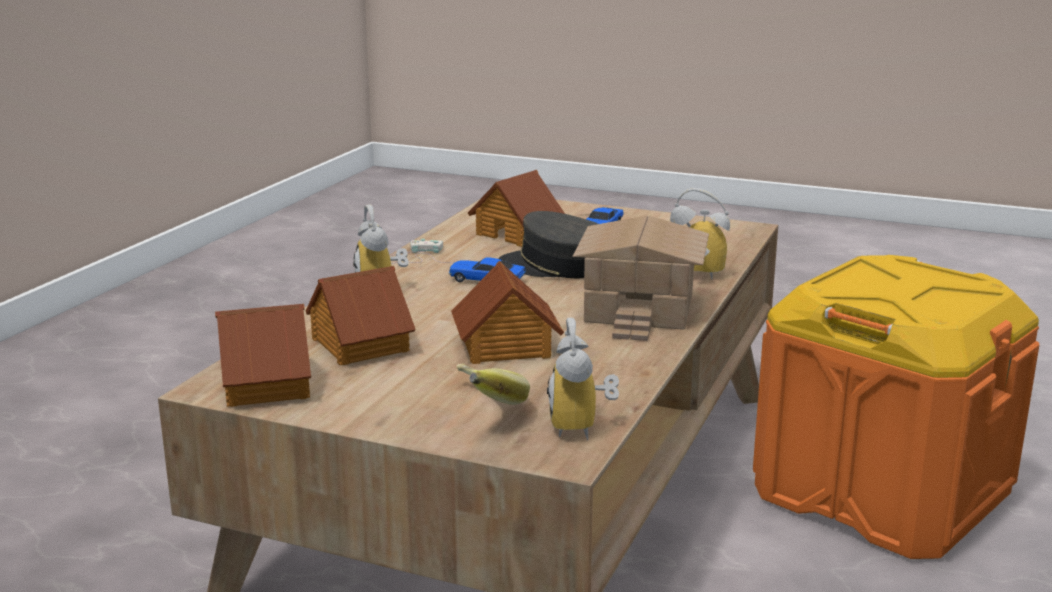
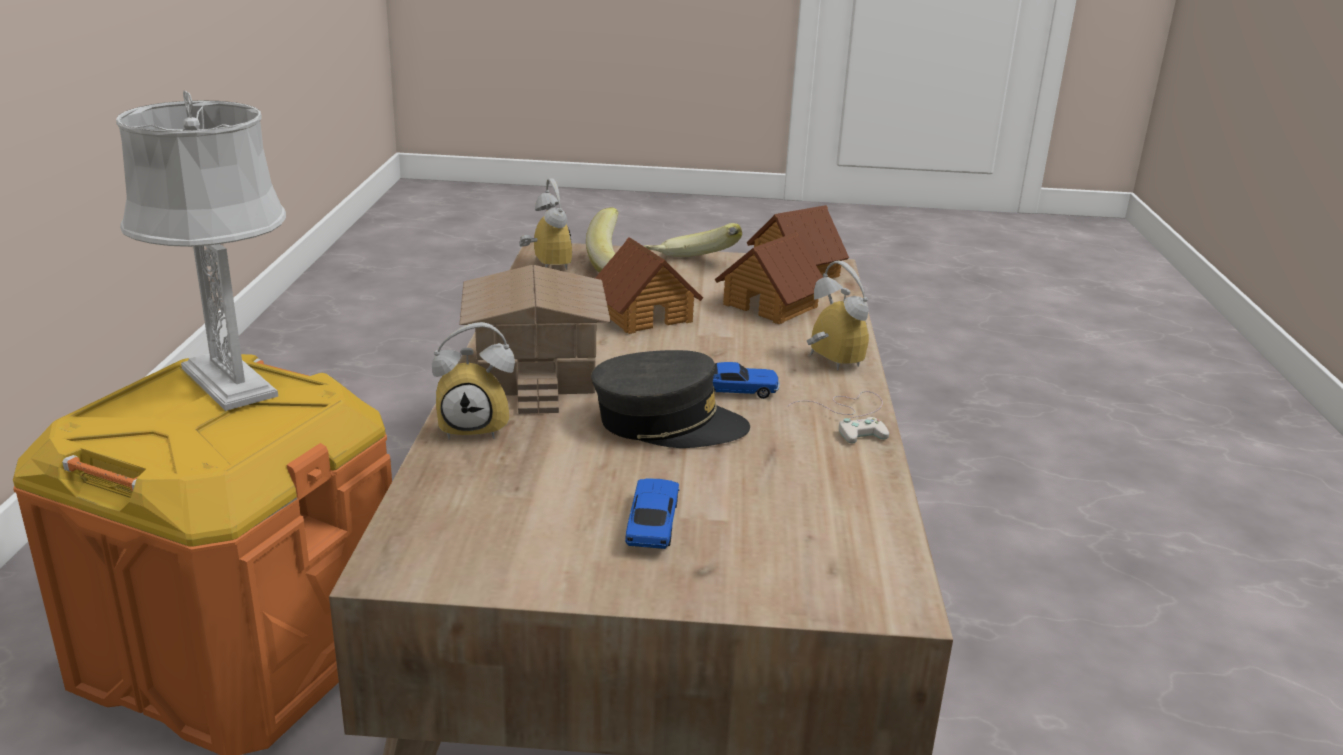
camera: 160 degrees right, 5 degrees up
(387, 407) = (691, 265): none -> banana
(518, 233) = (773, 491): toy house -> none
(900, 302) = (228, 382): none -> grey table lamp

